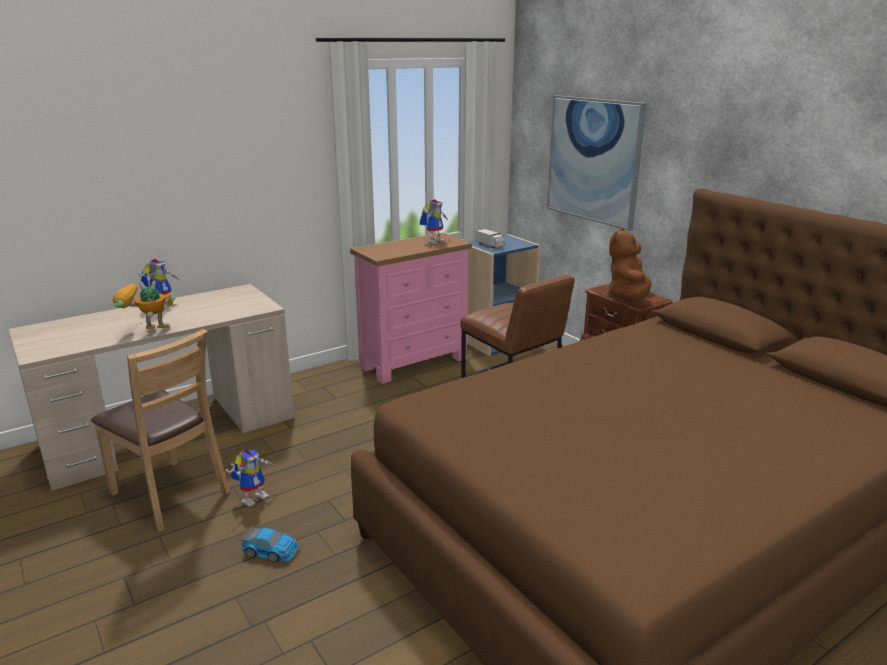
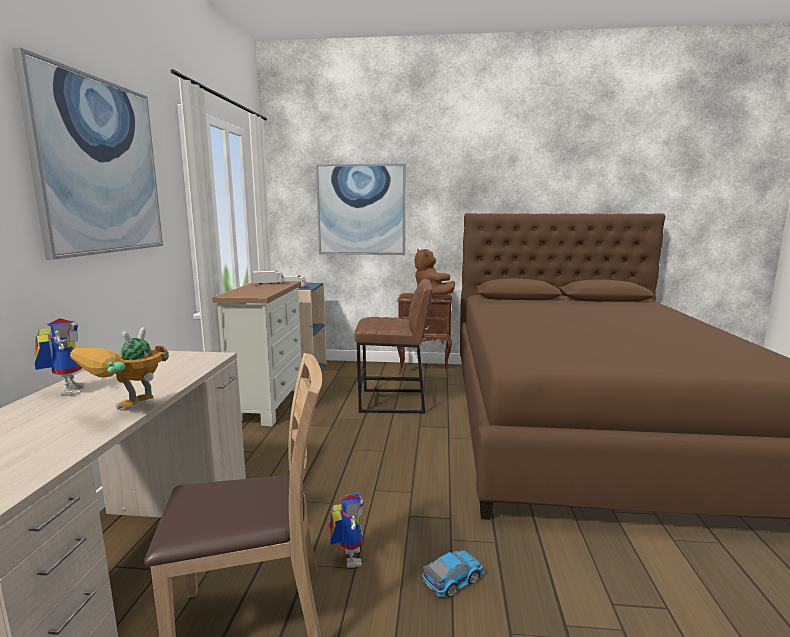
camera: 50 degrees left, 10 degrees down
(231, 140) = (99, 167): none -> picture
(414, 363) = (269, 404): pink dresser -> white dresser
(434, 240) = (269, 284): toy robot -> toy truck

